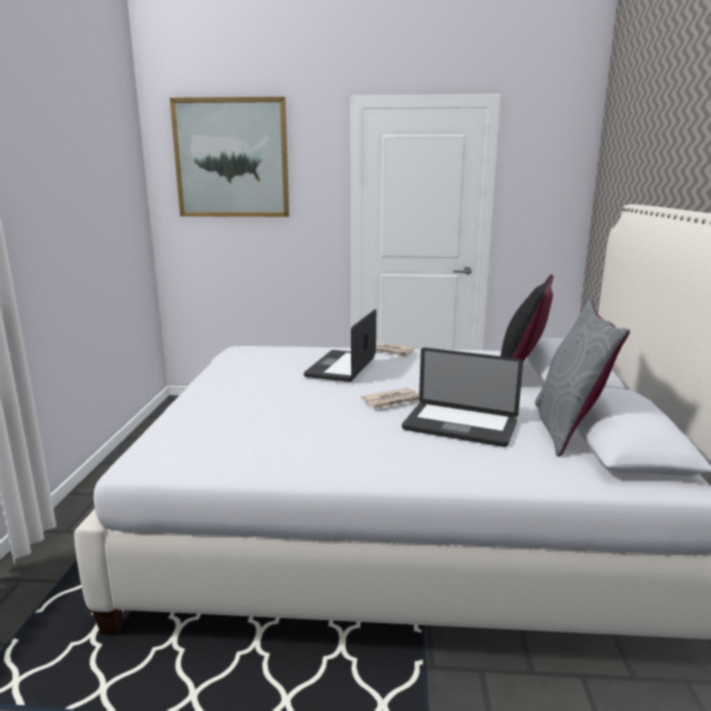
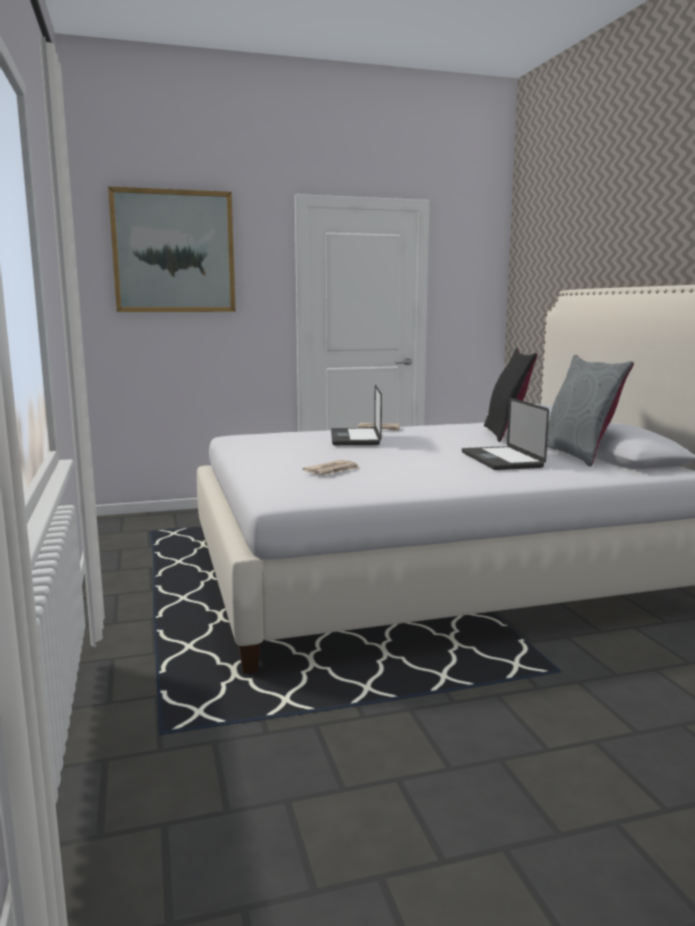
camera: 20 degrees left, 5 degrees down
(393, 401) = (430, 452): newspaper -> newspaper (332, 471)
(460, 426) = (501, 460): laptop -> laptop turned 75 degrees clockwise

